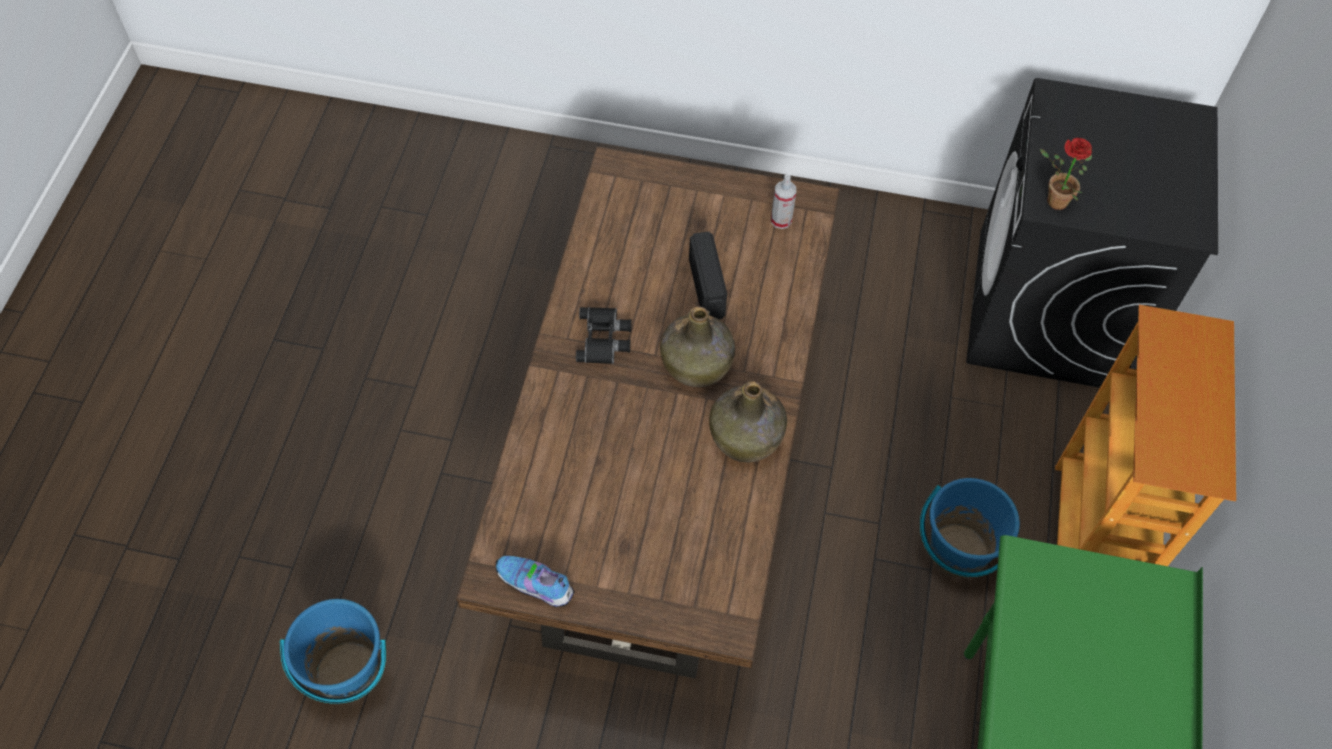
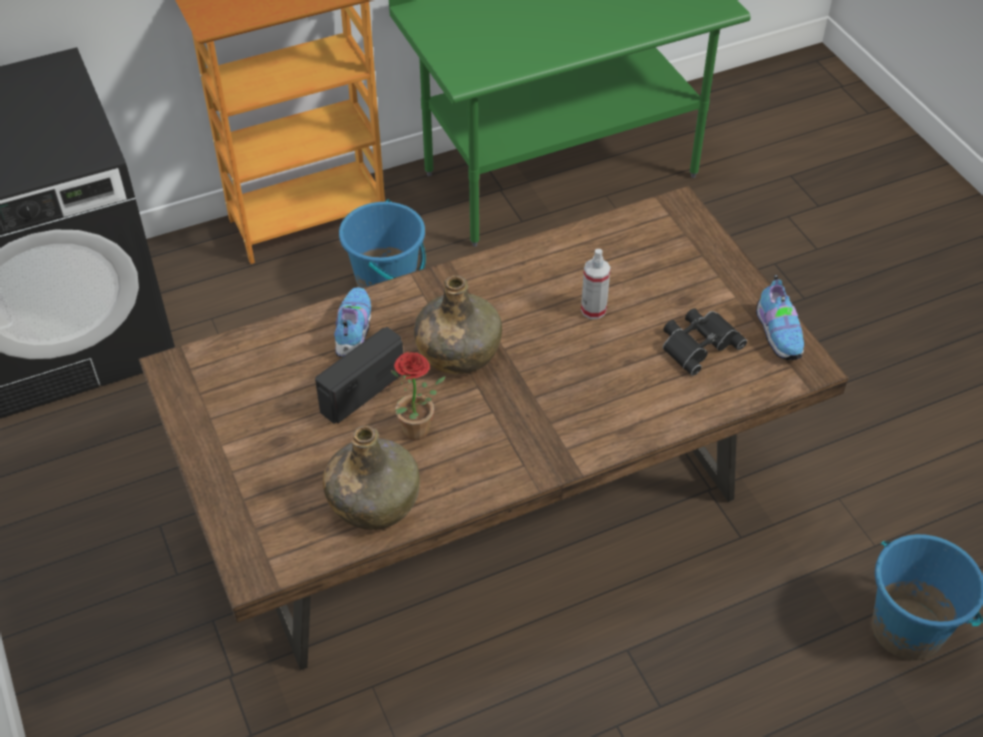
camera: 125 degrees left, 10 degrees down
(604, 339) = (496, 435): black binoculars -> black binoculars (698, 343)
(747, 436) = (502, 280): green bottle -> green bottle (374, 501)
(767, 312) = (353, 333): none -> shoe
(781, 220) = (222, 381): spray bottle -> spray bottle (593, 310)
(1052, 200) = (85, 152): potted plant -> potted plant (418, 434)

